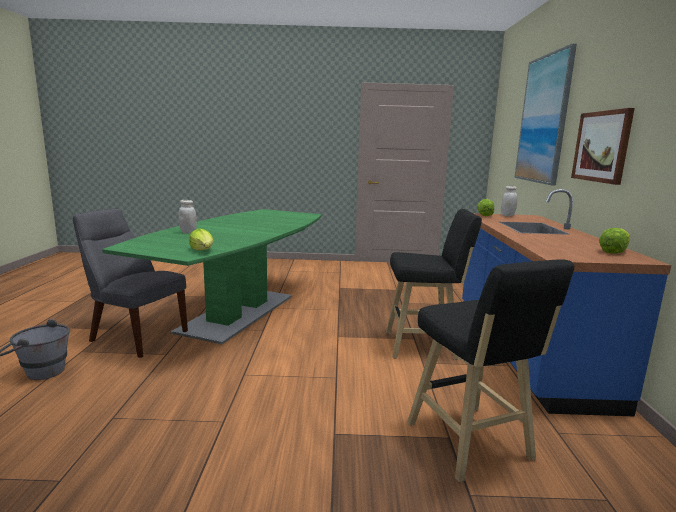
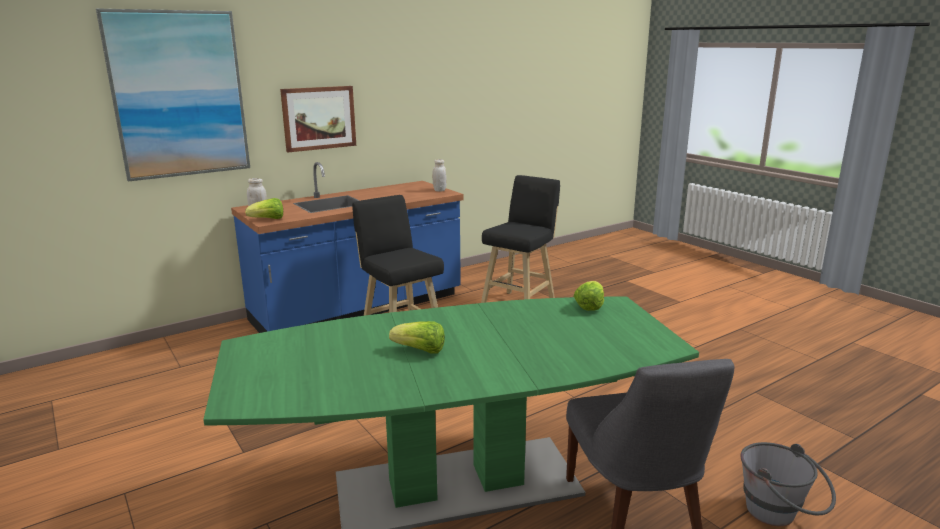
camera: 125 degrees left, 5 degrees up
(188, 232) = (544, 356): white jar -> white jar (439, 190)
(614, 251) = (404, 187): lettuce -> lettuce (420, 351)

